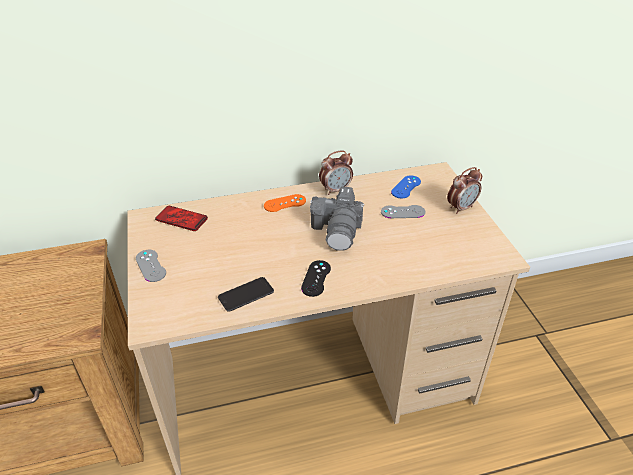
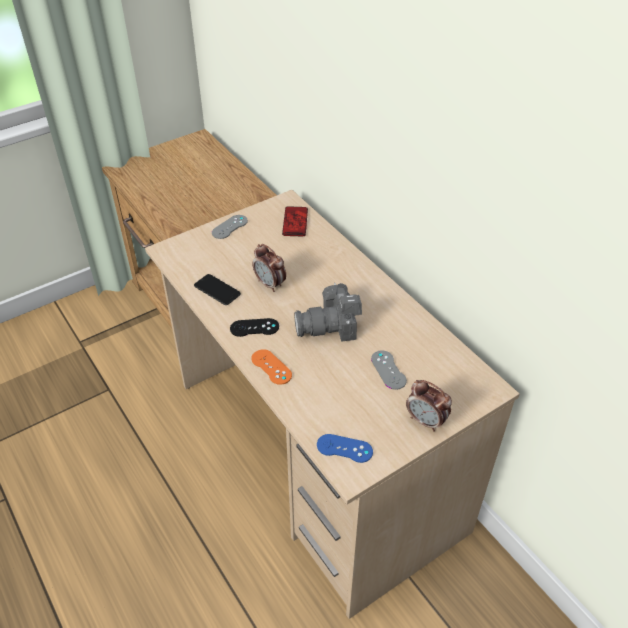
camera: 70 degrees right, 5 degrees up
(285, 203) = (353, 277): orange game controller -> orange game controller (271, 367)
(336, 190) = (397, 308): alarm clock -> alarm clock (270, 284)
(406, 187) = (438, 364): blue game controller -> blue game controller (344, 448)

